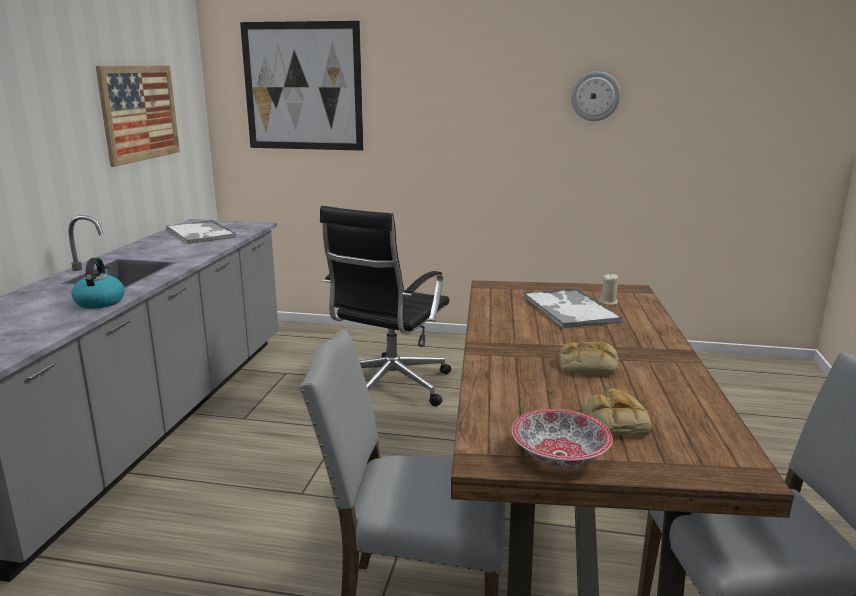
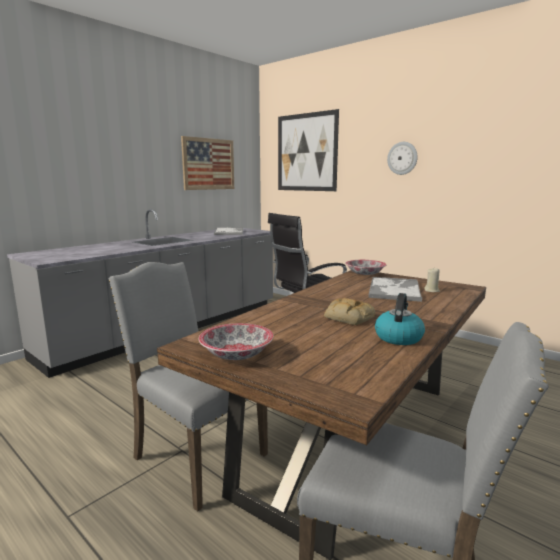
camera: 30 degrees right, 5 degrees down
(100, 302) = (130, 249): kettle -> kettle (398, 337)
(499, 287) = (365, 274): none -> bowl
(595, 96) = (494, 149): wall clock -> wall clock (402, 158)
(613, 421) = (308, 347): bread -> none

